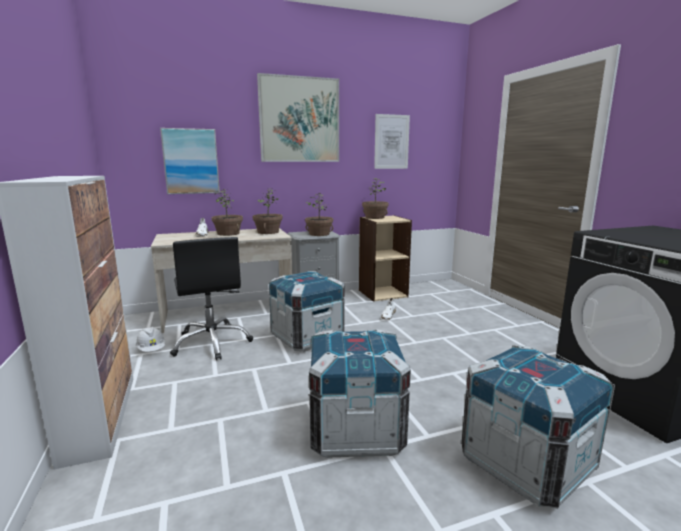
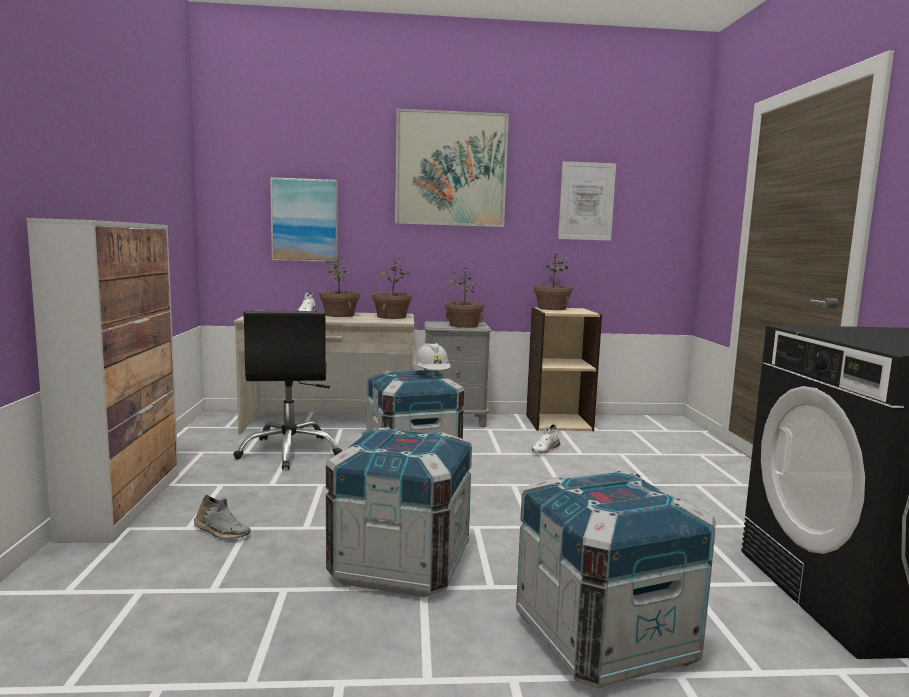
camera: 15 degrees right, 5 degrees down
(151, 350) = (216, 449): white hard hat -> white hard hat (432, 373)
(201, 428) = (221, 532): none -> grey shoe

